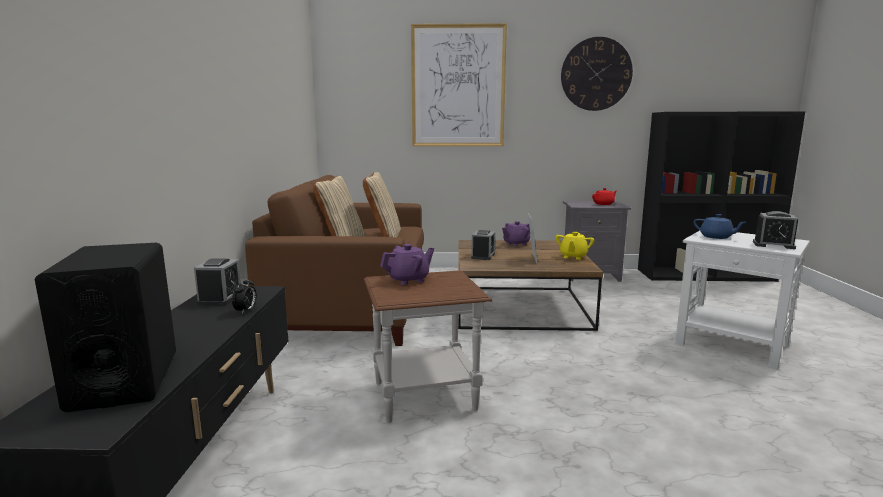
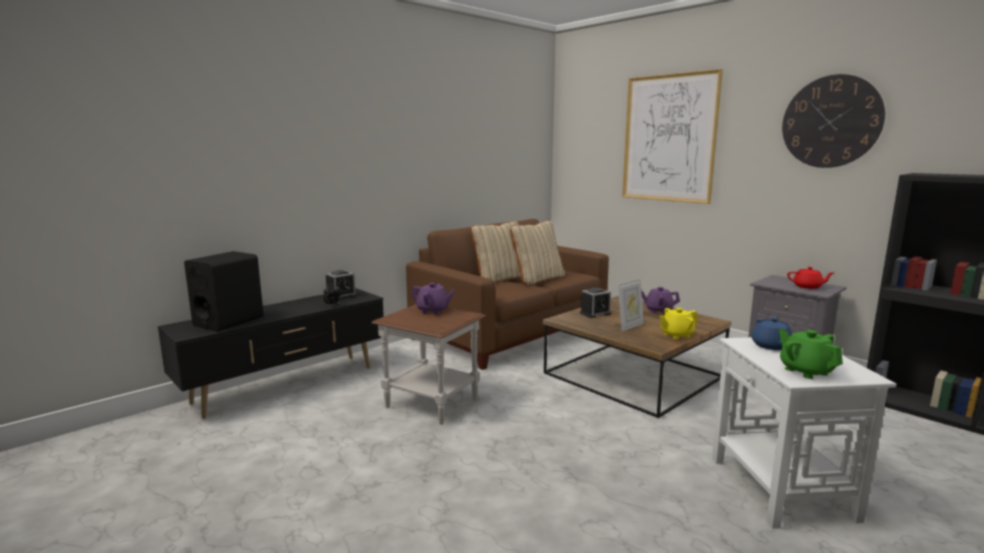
camera: 45 degrees right, 0 degrees up
(773, 245) = (805, 371): alarm clock -> green teapot

